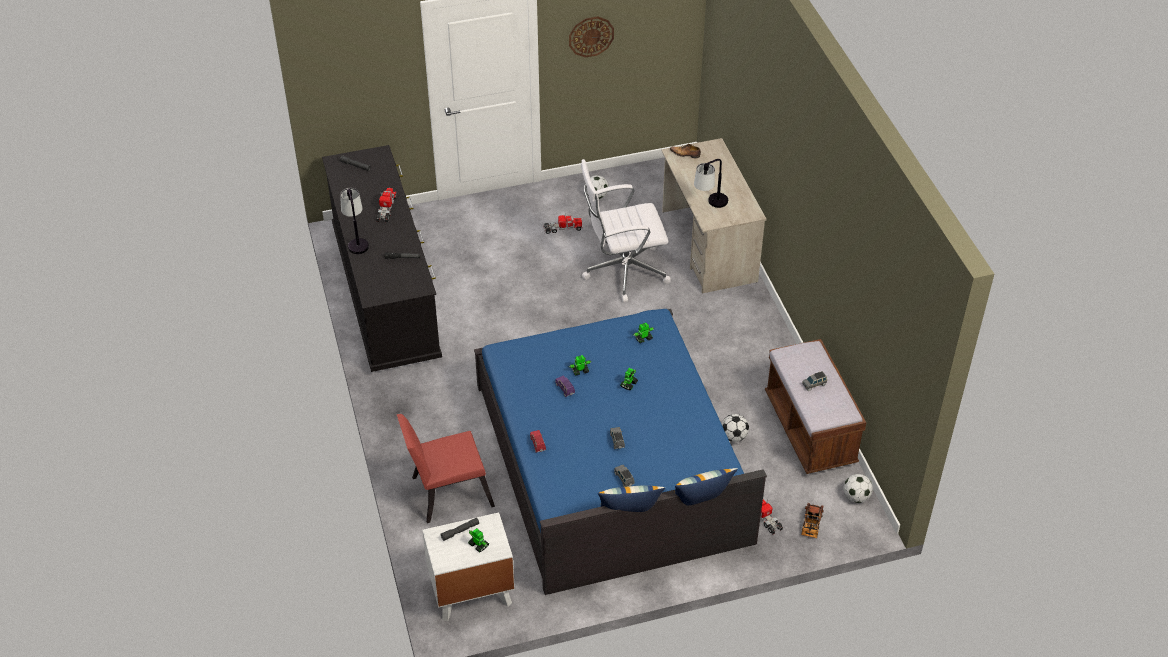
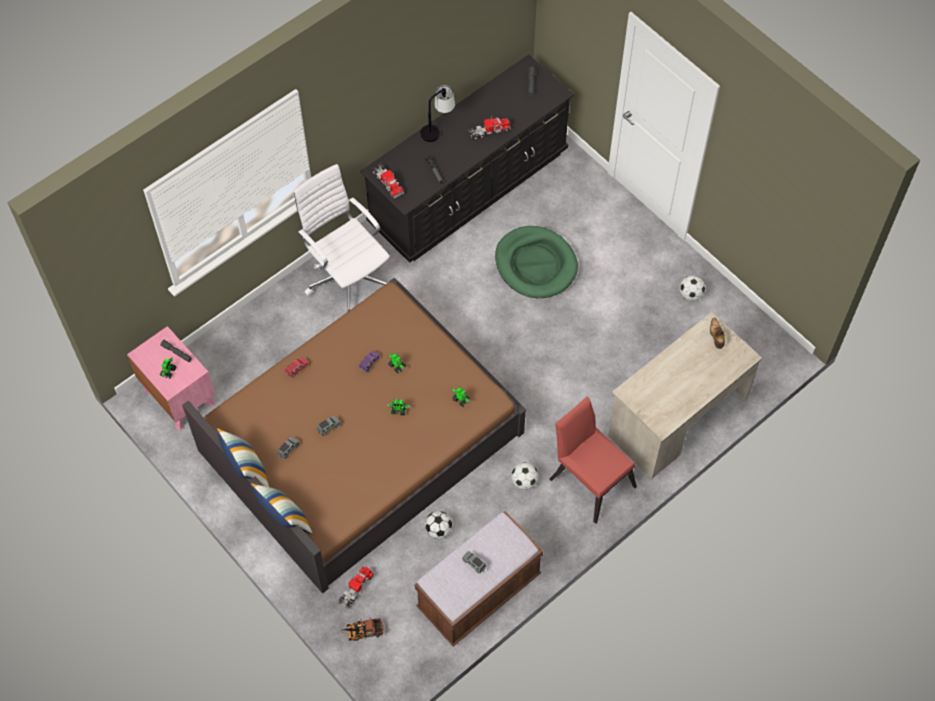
camera: 65 degrees right, 15 degrees up
(446, 492) = (270, 334): red chair -> red chair (589, 478)
(471, 592) = (178, 396): white nightstand -> pink nightstand
(500, 278) = (535, 264): none -> green dog bed
(562, 228) = (629, 285): toy truck -> toy truck (387, 183)
(591, 36) = (750, 173): wall clock -> none
(610, 462) = (360, 442): blue bed -> brown bed
(623, 271) = (600, 358): white office chair -> white office chair (347, 278)
(710, 205) = (653, 384): table lamp -> none
(856, 497) = (415, 660): football -> football (524, 482)

